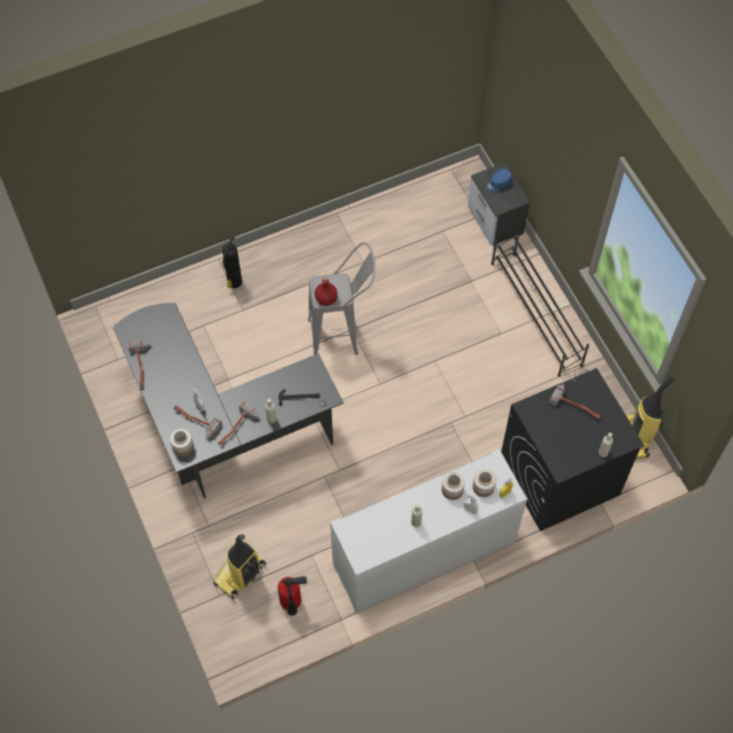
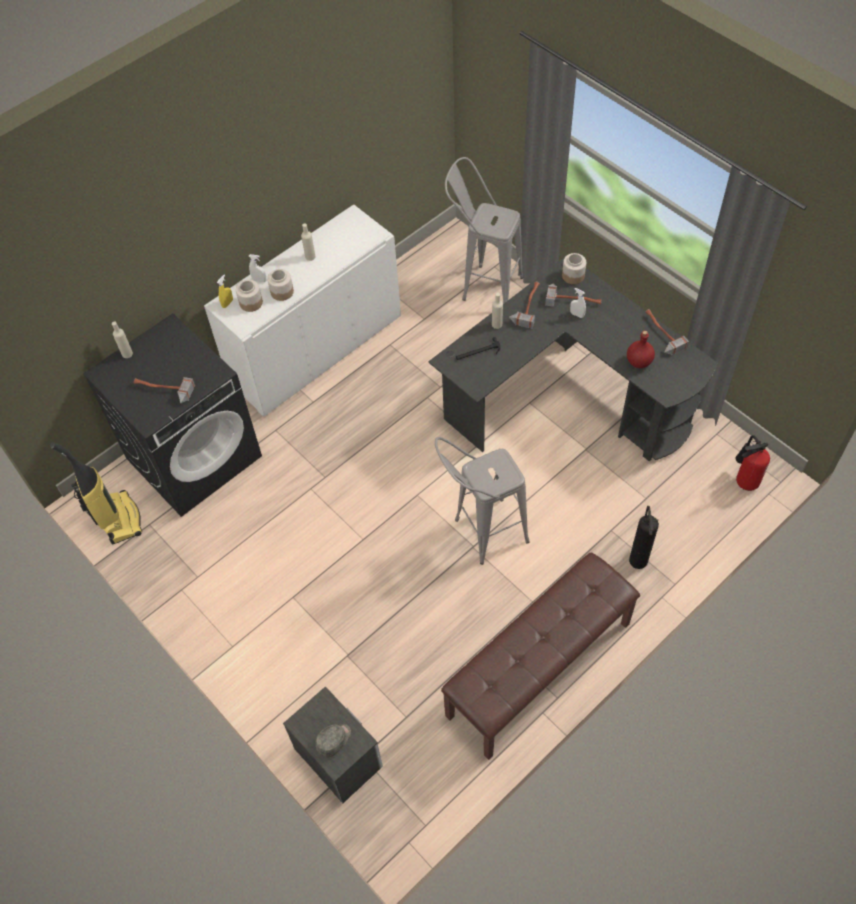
camera: 165 degrees right, 5 degrees down
(240, 575) = (483, 286): vacuum cleaner -> grey stool
(292, 604) = (425, 278): fire extinguisher -> fire extinguisher (743, 480)
(326, 299) = (493, 461): red bottle -> red bottle (638, 362)
(340, 233) = (539, 670): none -> brown bench
(498, 183) = (334, 740): blue cap -> grey cap
(536, 314) = (254, 635): black shoe rack -> none

